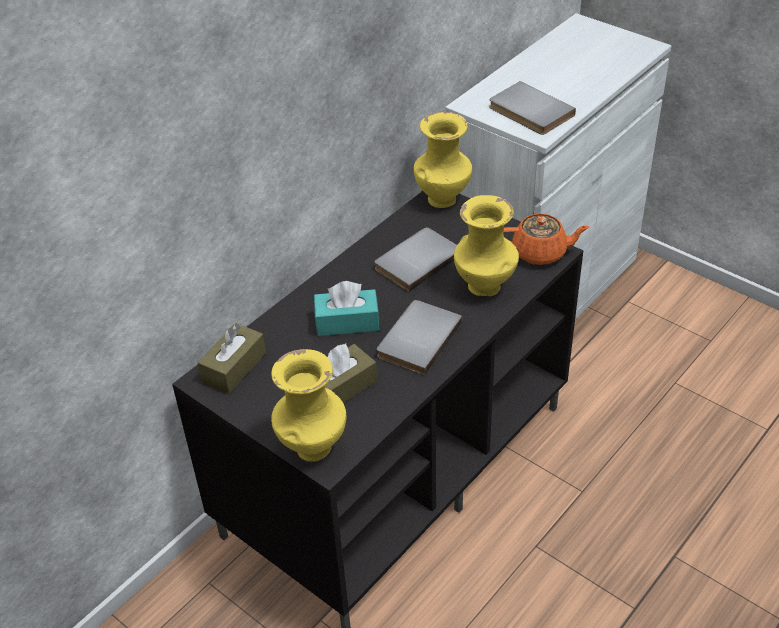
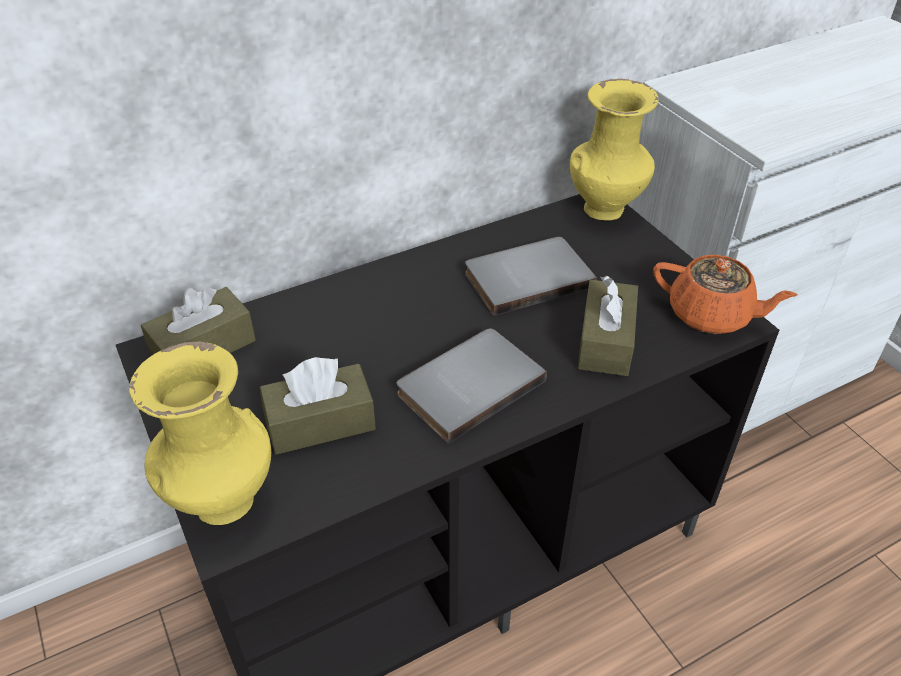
camera: 20 degrees right, 0 degrees up
(347, 322) = (386, 332): turquoise tissue box -> none
(485, 287) = (605, 341): yellow vase -> brown tissue box
(529, 112) = (761, 112): grey book -> none

